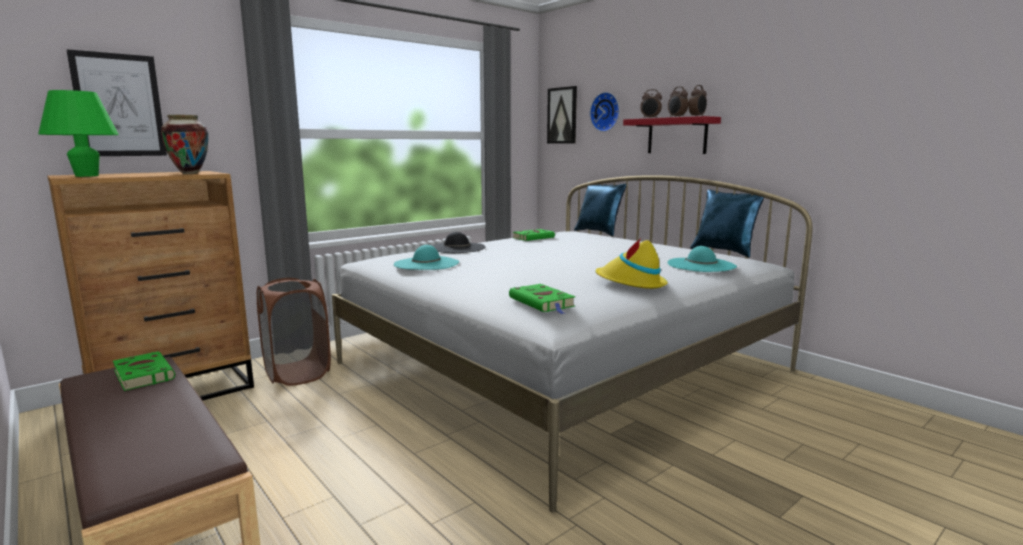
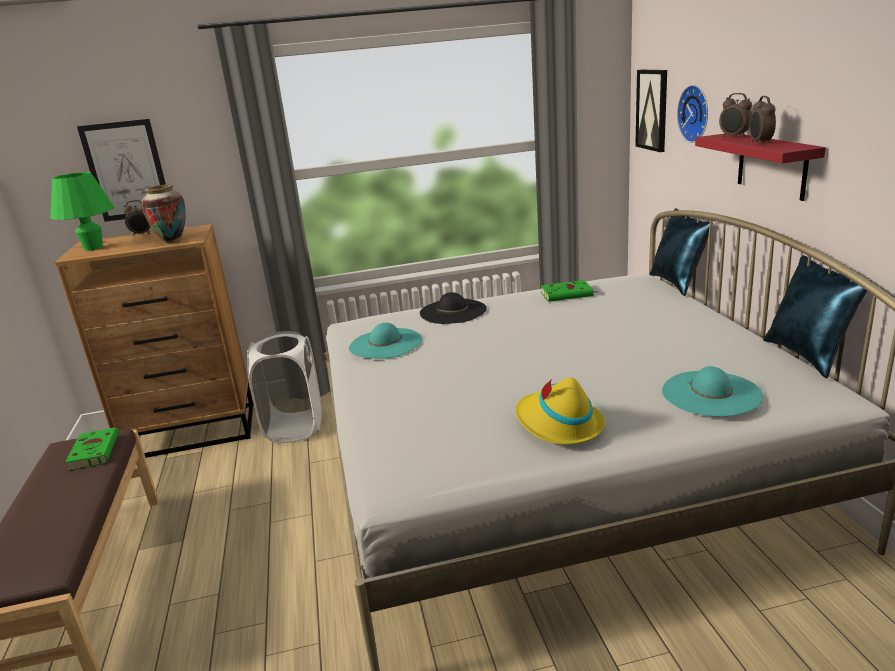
camera: 30 degrees right, 10 degrees up
(297, 373) = (294, 427): brown laundry basket -> white laundry basket
(543, 303) = (409, 449): green book -> none
(697, 116) = (785, 146): alarm clock -> alarm clock (142, 234)

